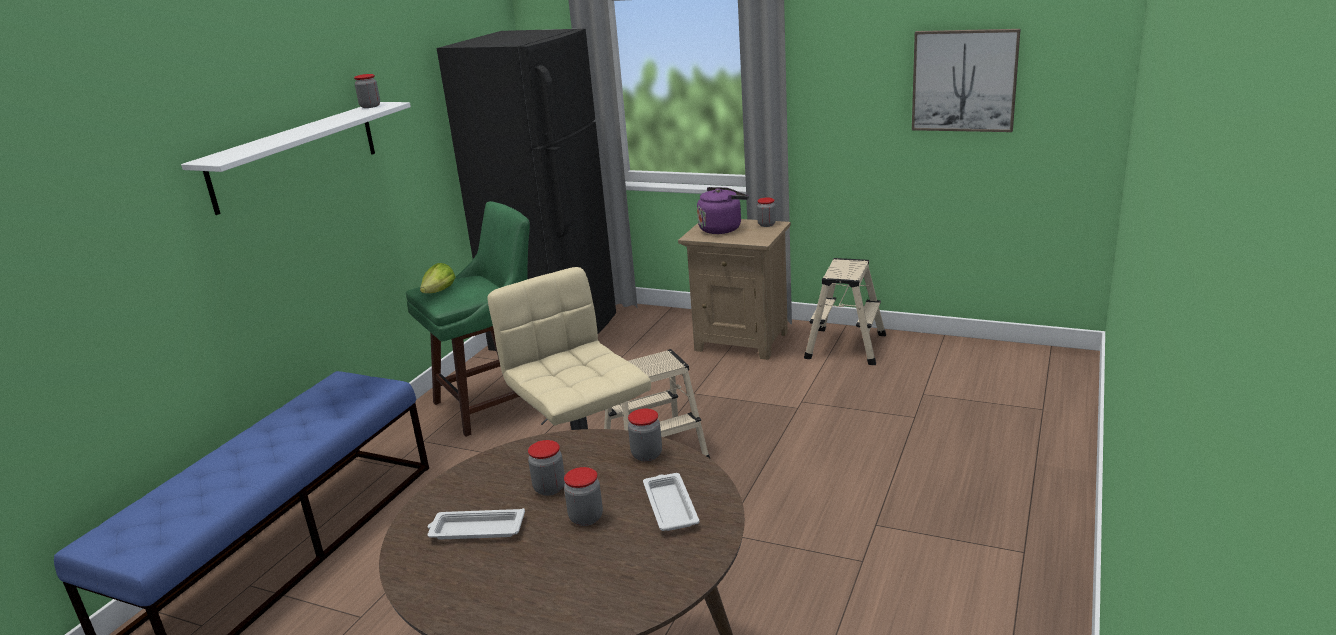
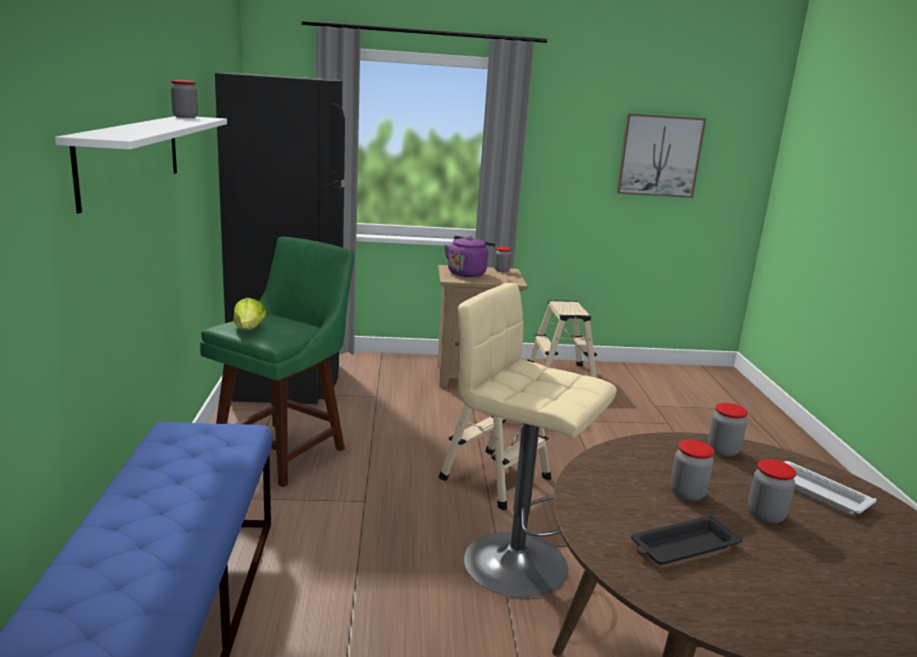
camera: 30 degrees left, 5 degrees down
(476, 530) = (683, 547): white tray -> black tray

